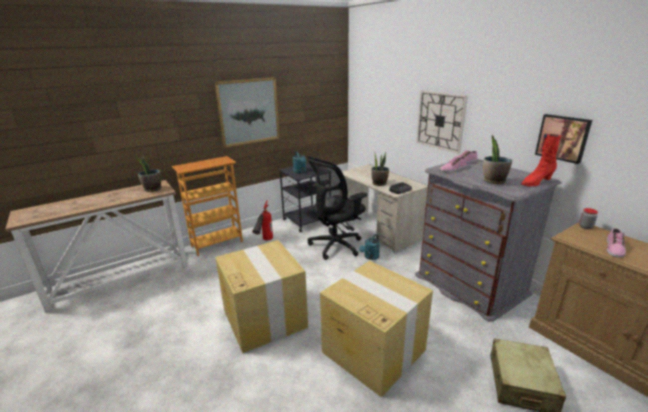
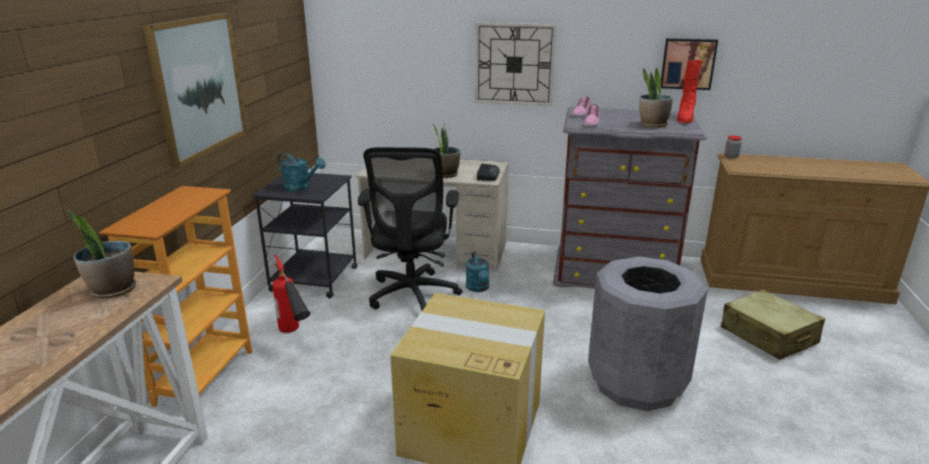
camera: 45 degrees left, 0 degrees up
(372, 350) = (636, 383): cardboard box -> grey trash can
(613, 248) = (777, 167): shoe -> none

